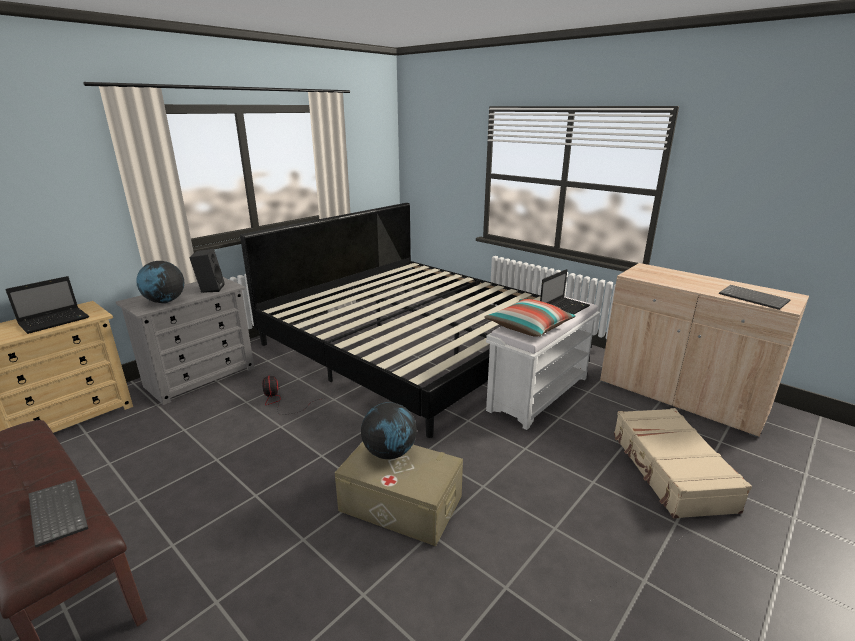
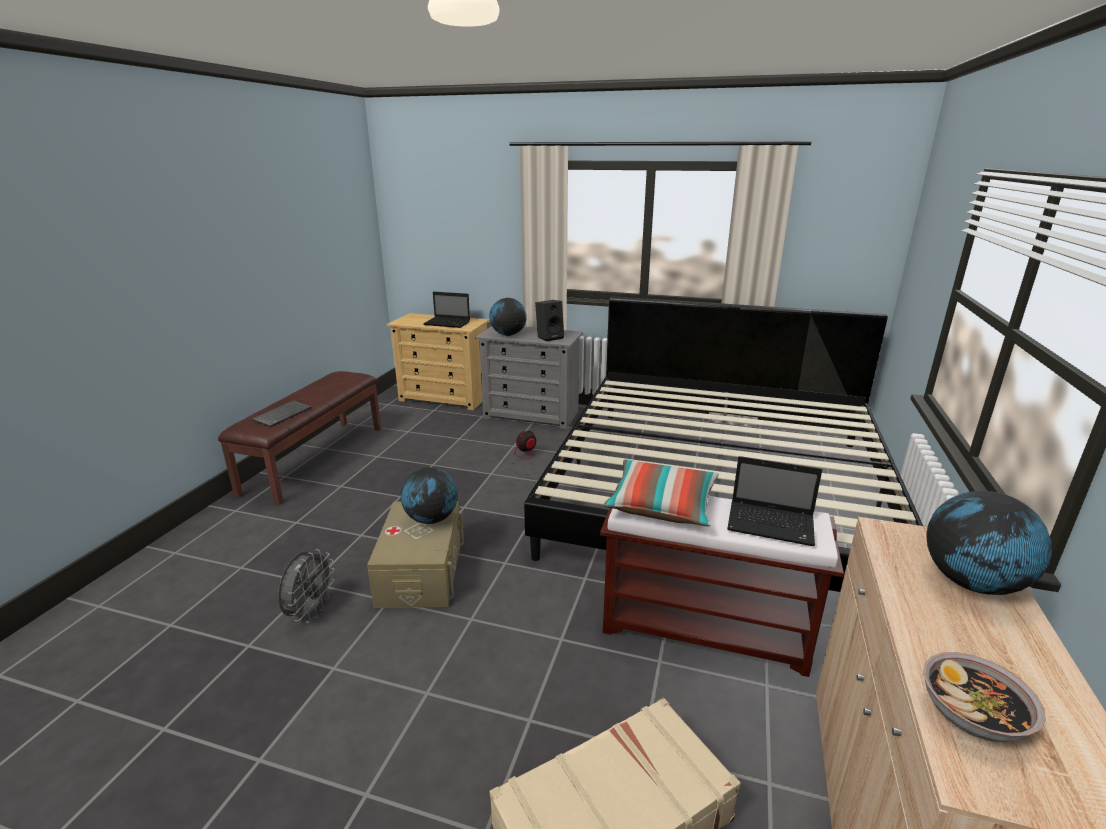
camera: 65 degrees right, 0 degrees up
(414, 599) = (310, 612): none -> grey fan
(539, 393) = (706, 628): white bench -> brown bench
(673, 275) = (971, 583): none -> globe
(754, 298) = (972, 715): keyboard -> bowl

